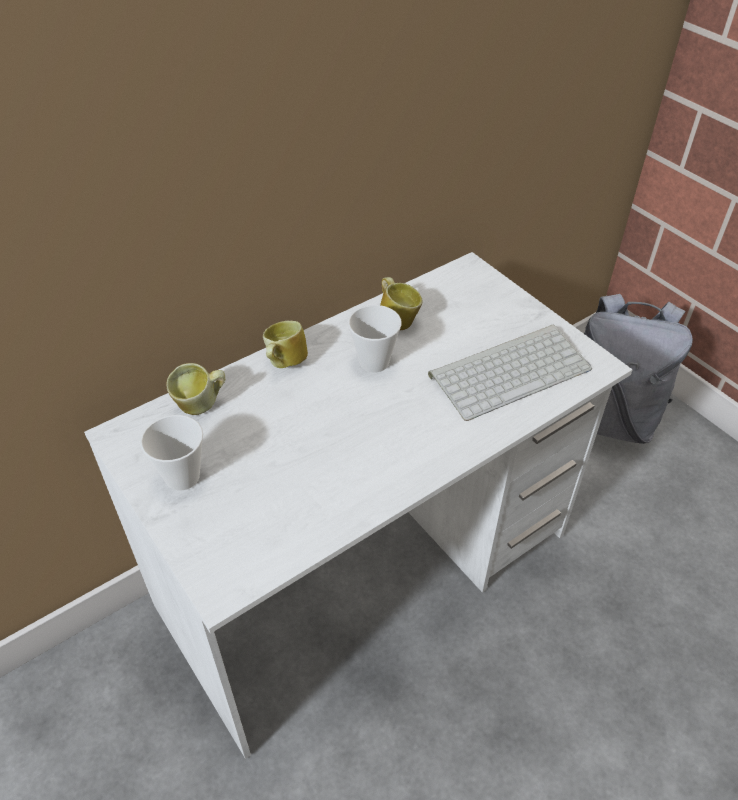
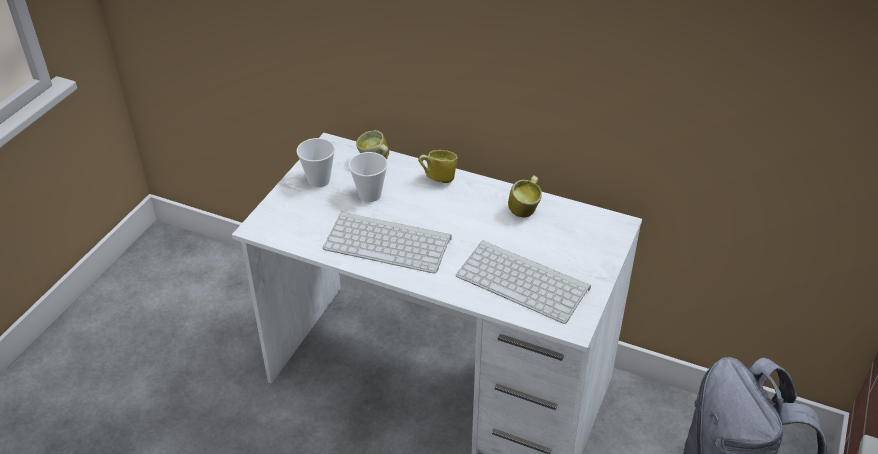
camera: 60 degrees right, 5 degrees down
(364, 455) = (389, 242): none -> keyboard
(374, 362) = (474, 215): cup -> cup (370, 195)

